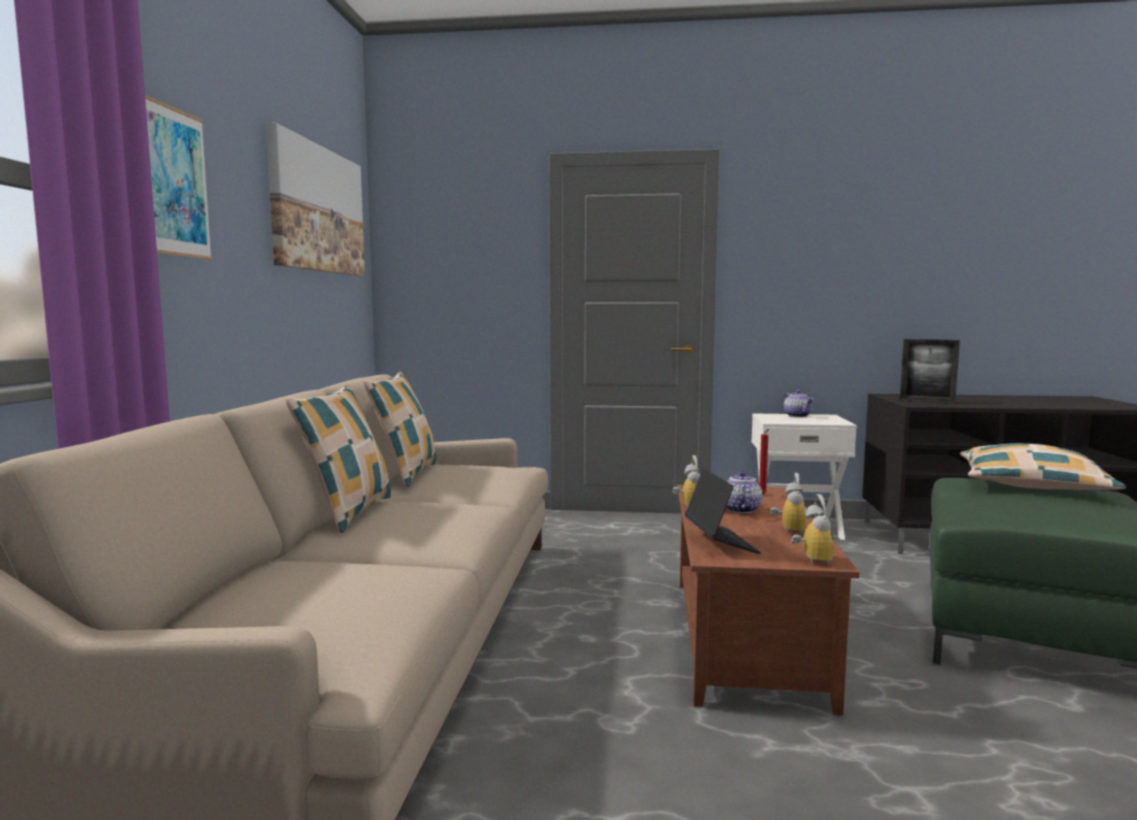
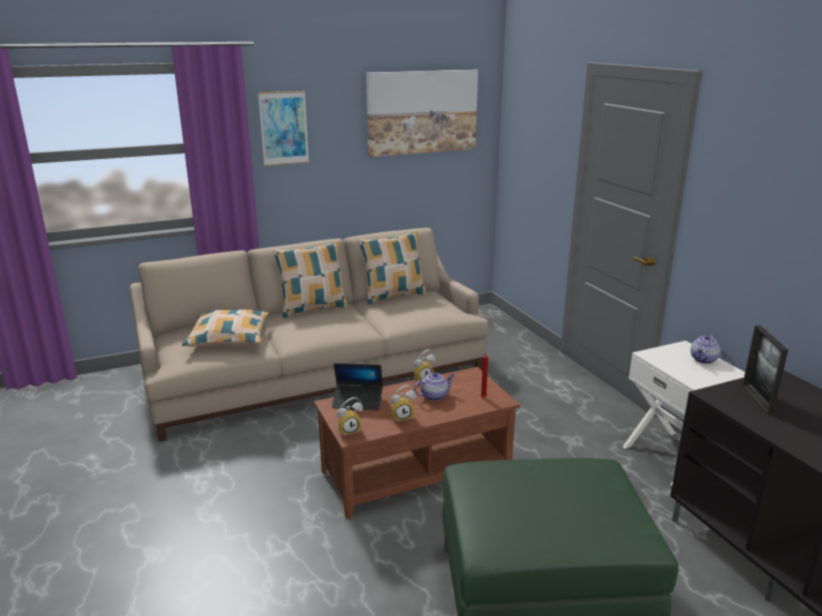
camera: 60 degrees right, 15 degrees up
(720, 542) = (358, 401): laptop -> laptop turned 45 degrees clockwise
(1032, 485) = (598, 497): pillow -> pillow (229, 337)

